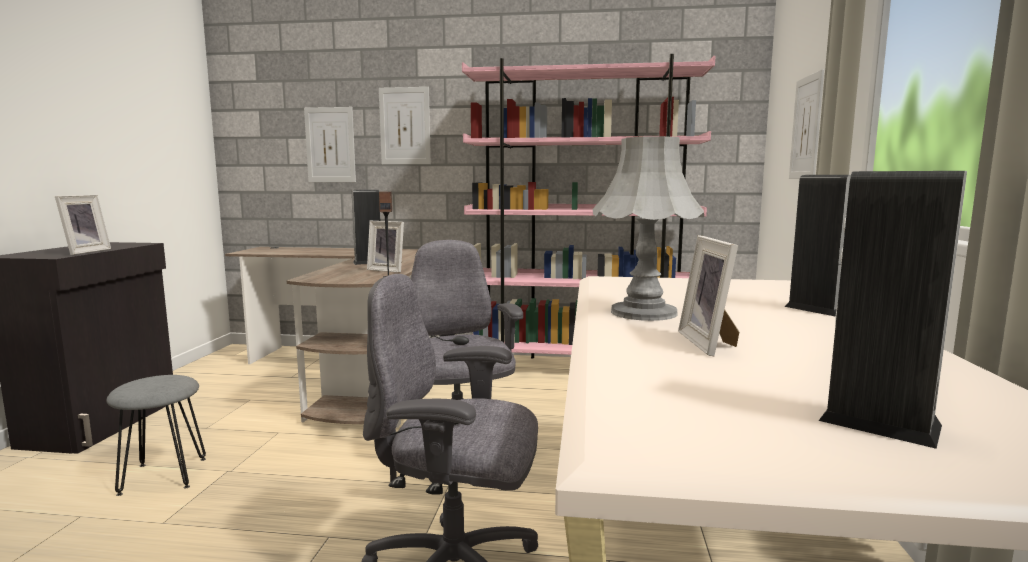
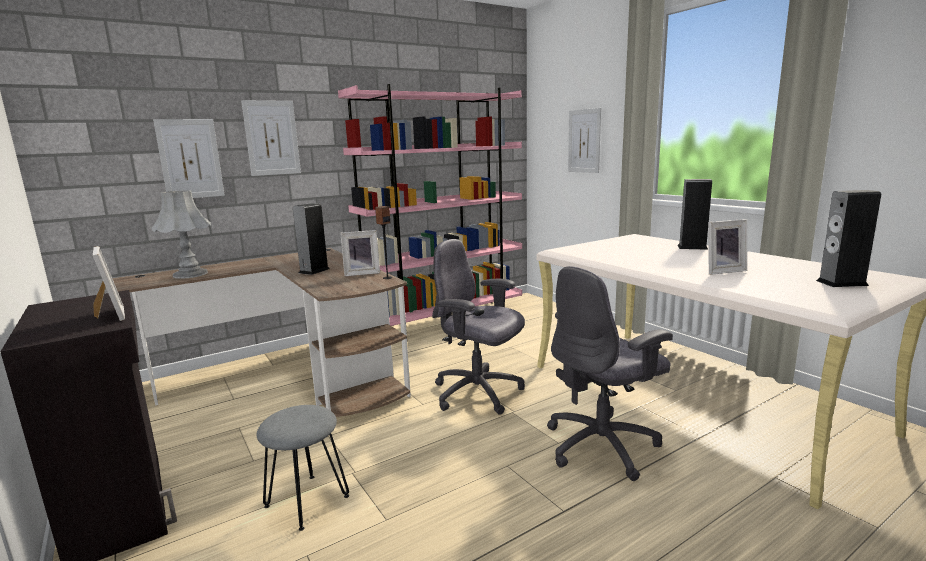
camera: 40 degrees left, 5 degrees up
(644, 313) = (652, 264): grey table lamp -> grey table lamp (190, 274)
(711, 343) = (722, 271): picture frame -> picture frame turned 60 degrees counterclockwise

